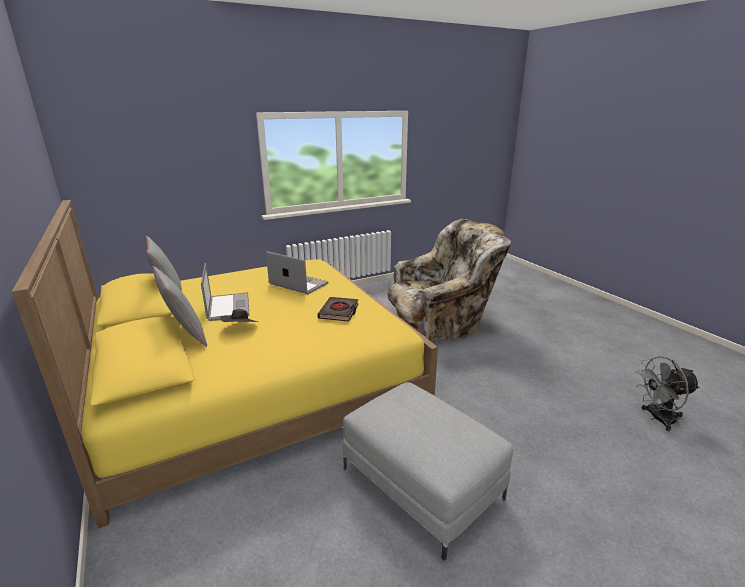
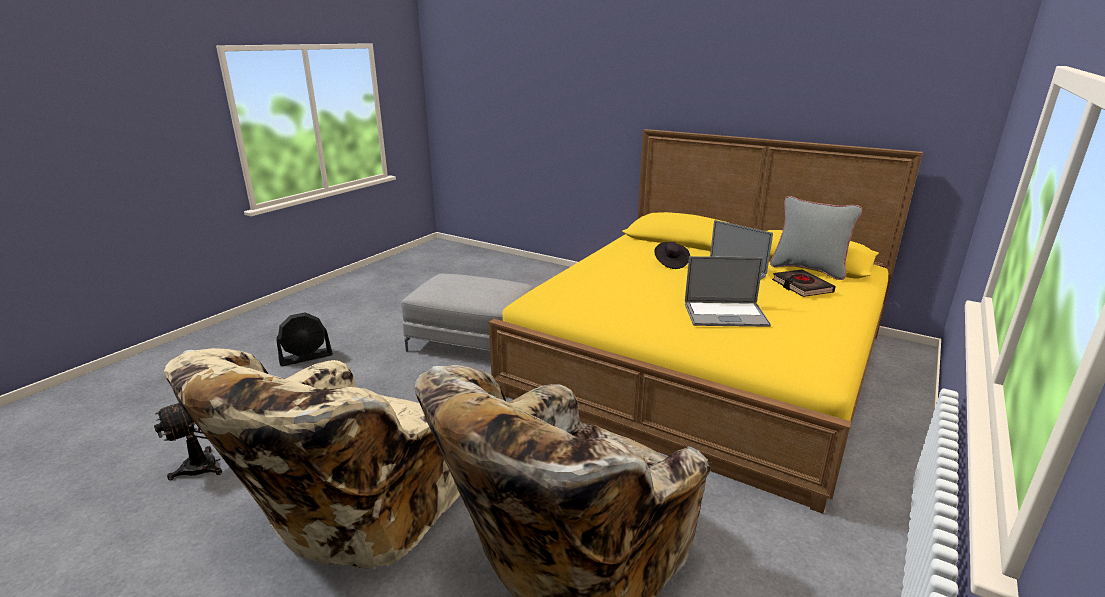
camera: 150 degrees right, 0 degrees up
(185, 336) = (696, 250): grey pillow -> none
(339, 312) = (613, 295): black book -> black book (801, 287)
(540, 361) = (353, 514): none -> beige armchair
(643, 541) = (306, 357): none -> black fan

